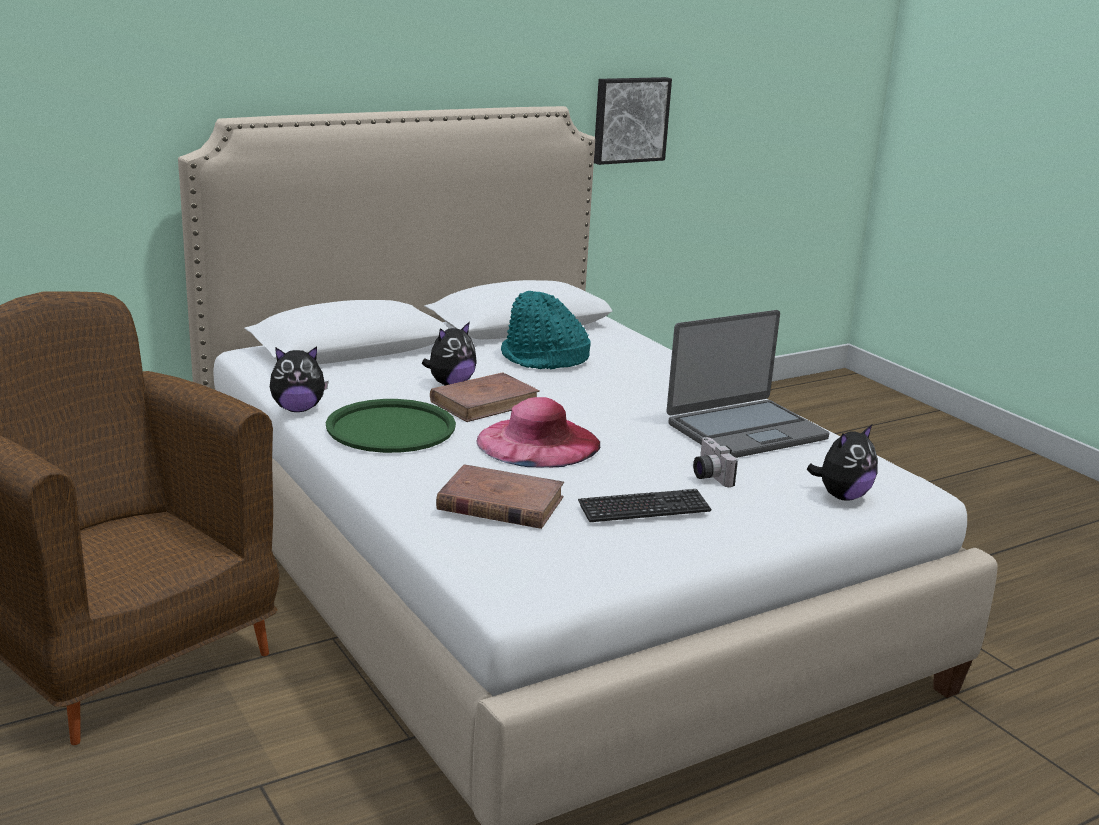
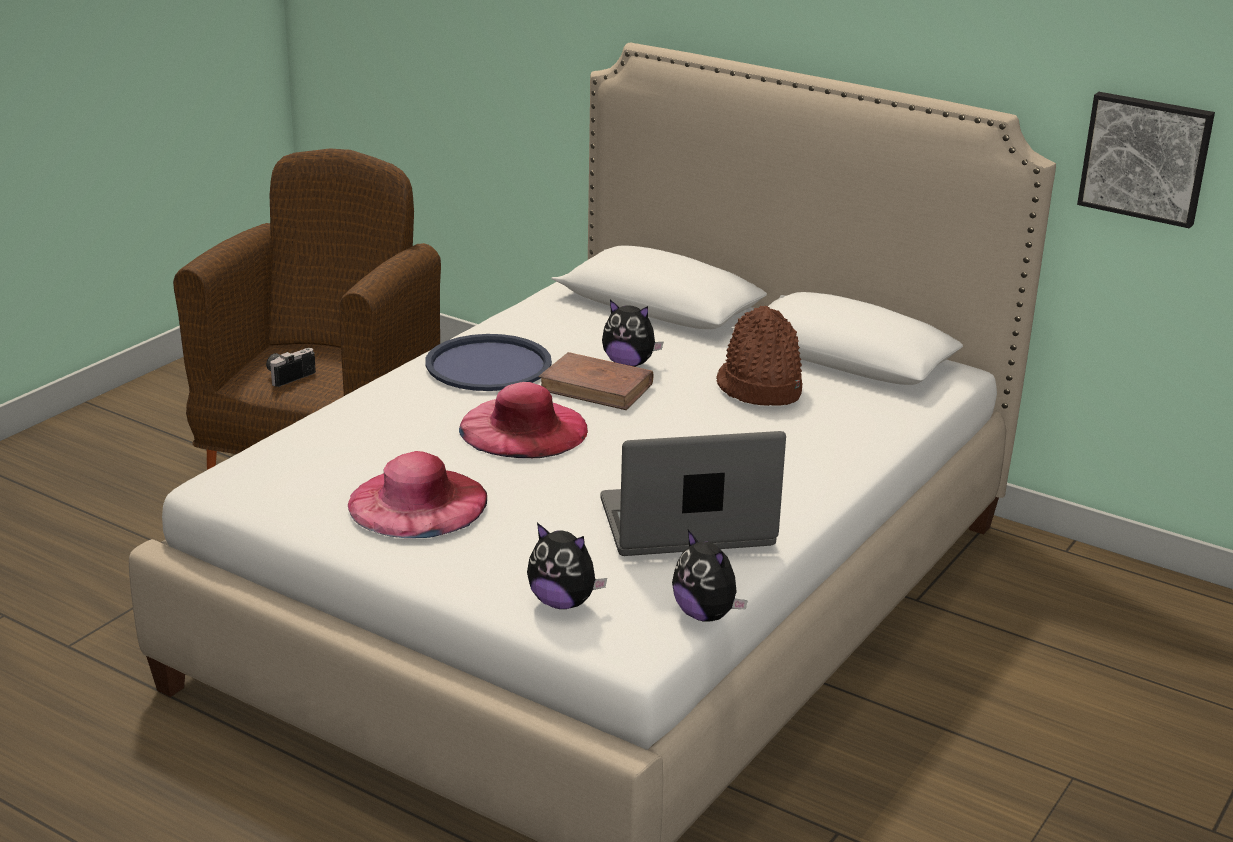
camera: 65 degrees right, 5 degrees up
(298, 409) = (492, 323): plush toy -> plush toy (706, 615)
(391, 428) = (488, 365): green tray -> blue tray
(499, 503) = (367, 439): brown book -> none
(543, 359) = (759, 388): turquoise hat -> brown hat
(644, 508) = (418, 502): keyboard -> pink hat
(708, 476) = (539, 523): camera -> camera (288, 375)
(745, 431) = (687, 524): laptop -> laptop turned 135 degrees clockwise

